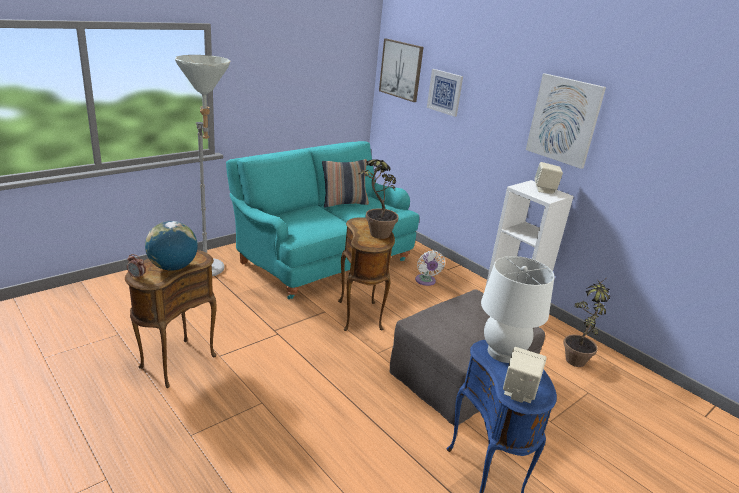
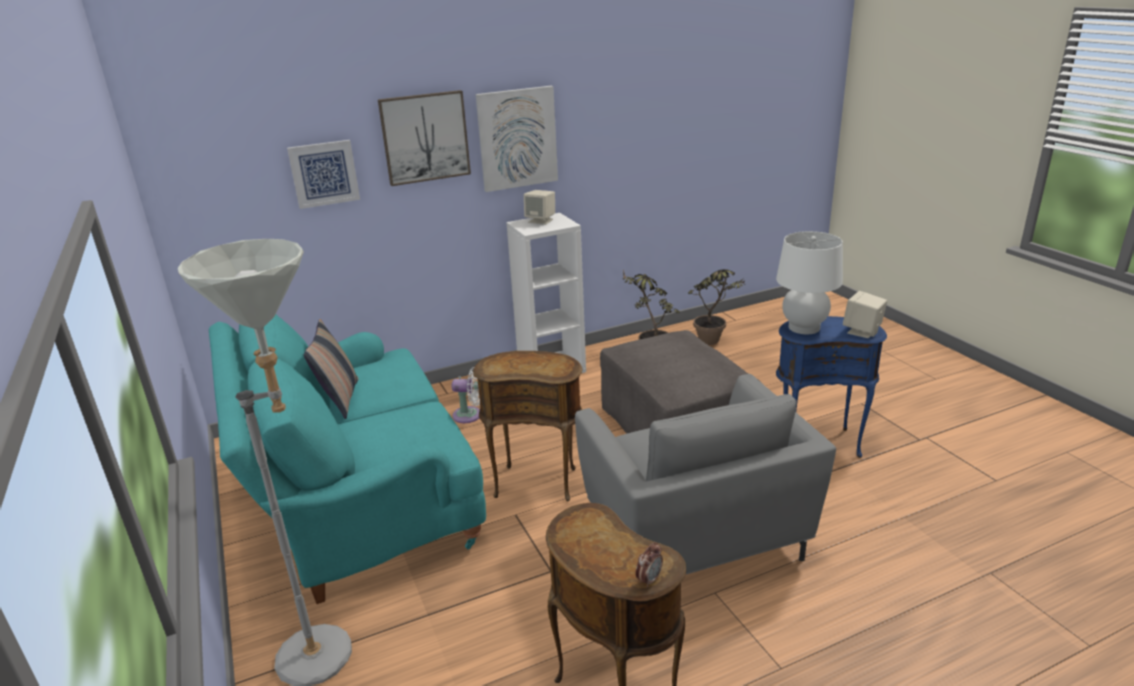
camera: 70 degrees left, 0 degrees up
(173, 267) = (617, 541): globe -> none
(314, 392) = (695, 542): none -> grey armchair
(375, 236) = (542, 362): potted plant -> potted plant (714, 343)
(401, 70) = (211, 173): picture -> picture (425, 137)

